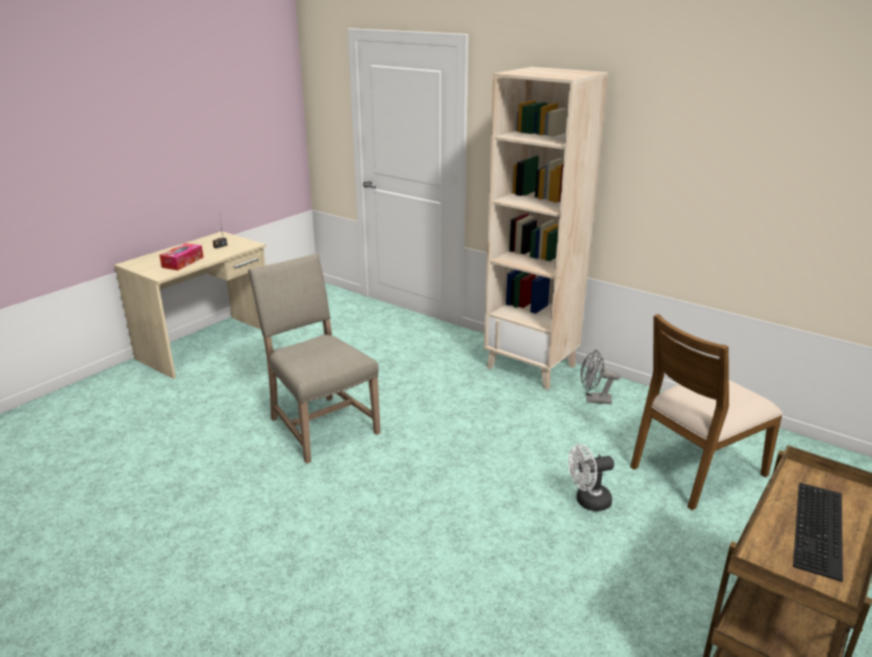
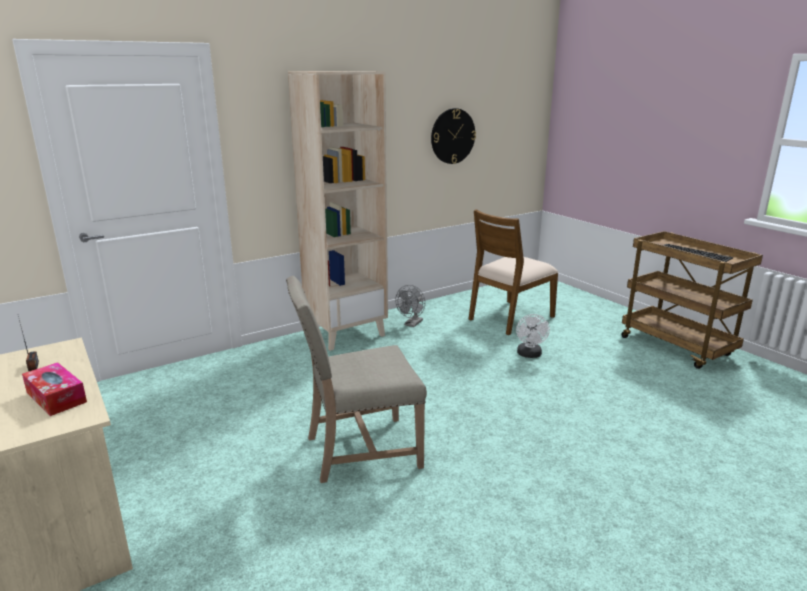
camera: 70 degrees left, 5 degrees down
(695, 470) = (509, 317): brown chair -> brown chair turned 60 degrees clockwise
(761, 184) = (452, 136): none -> wall clock

